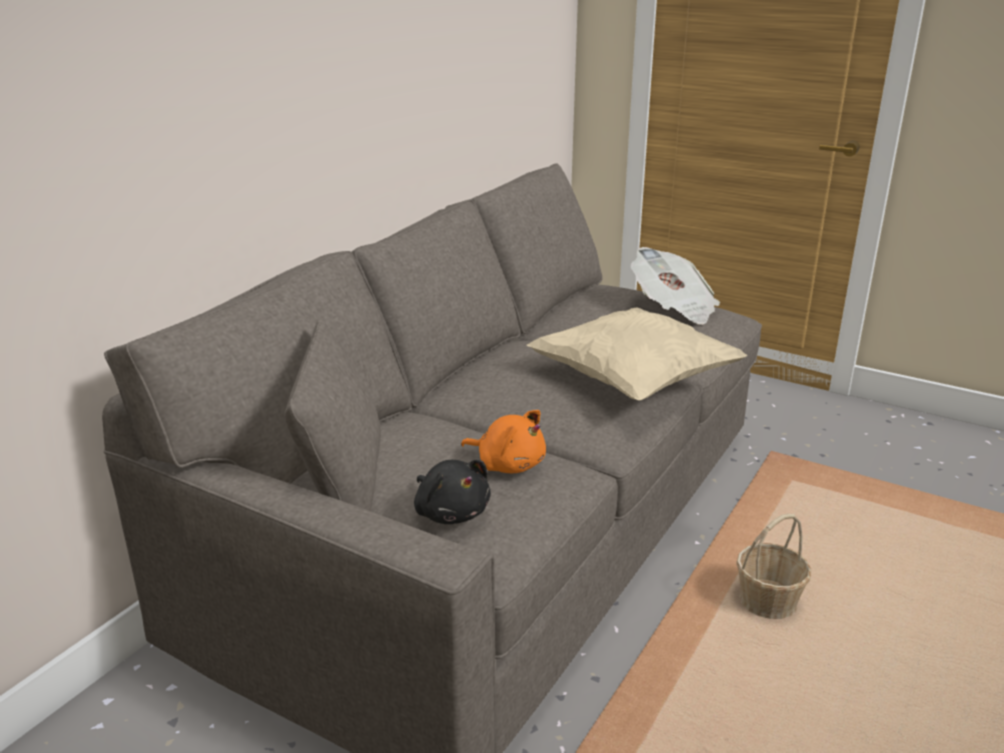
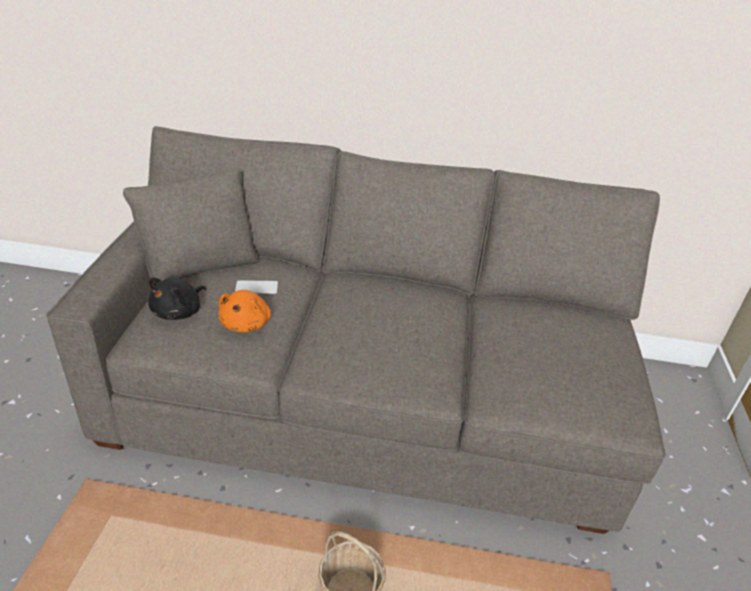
camera: 65 degrees right, 10 degrees up
(436, 446) = (256, 288): none -> phone
(633, 383) = (414, 367): beige pillow -> none
(674, 308) = (594, 371): newspaper -> none

